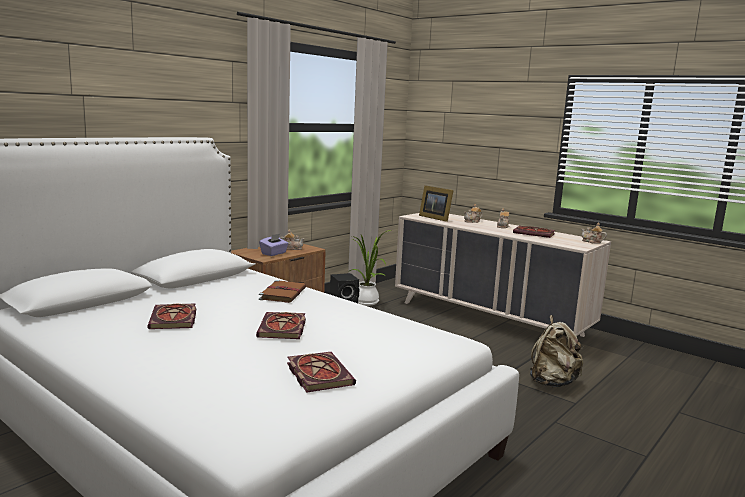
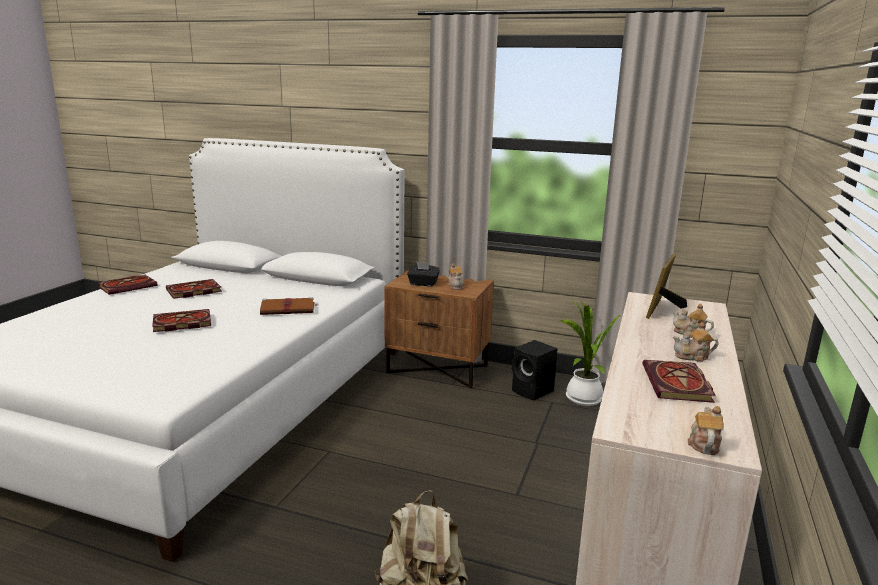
camera: 70 degrees right, 5 degrees up
(274, 253) = (423, 284): purple tissue box -> black tissue box
(317, 374) = (70, 349): book -> book (129, 286)

